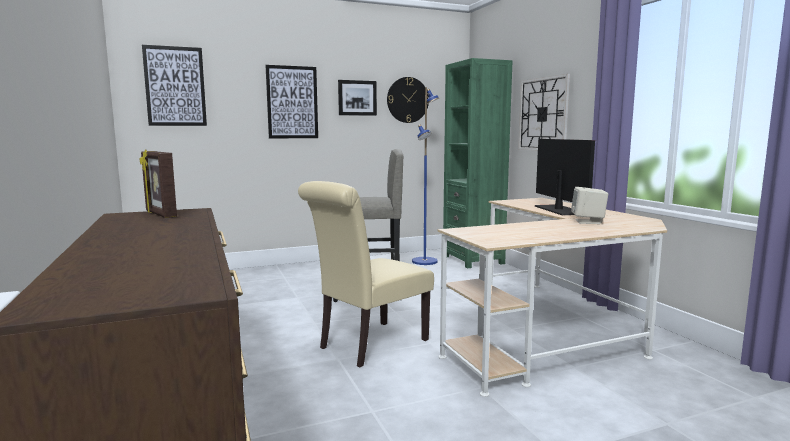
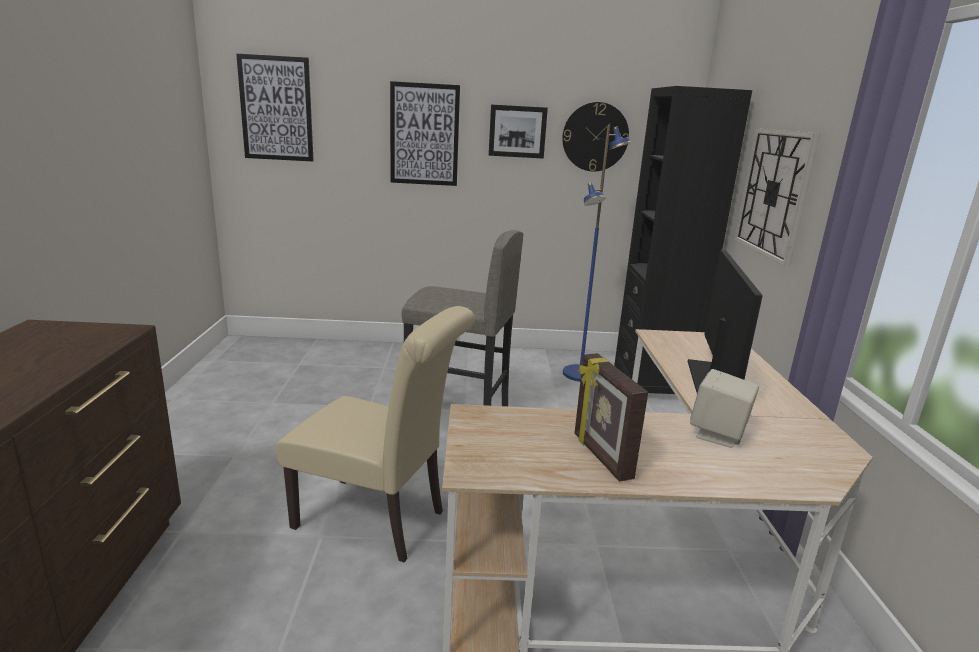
camera: 20 degrees right, 10 degrees up
(160, 214) = (68, 336): picture frame -> picture frame (600, 456)
(368, 345) = (378, 521): beige chair -> beige chair turned 135 degrees counterclockwise
(473, 260) = (651, 384): green bookcase -> black bookcase

